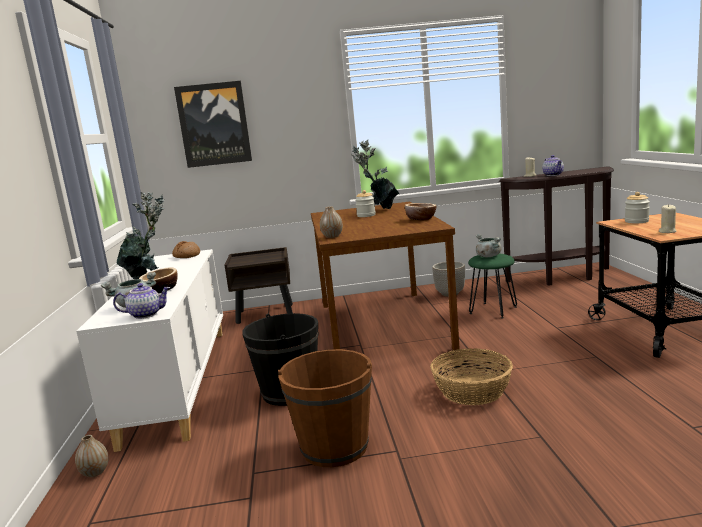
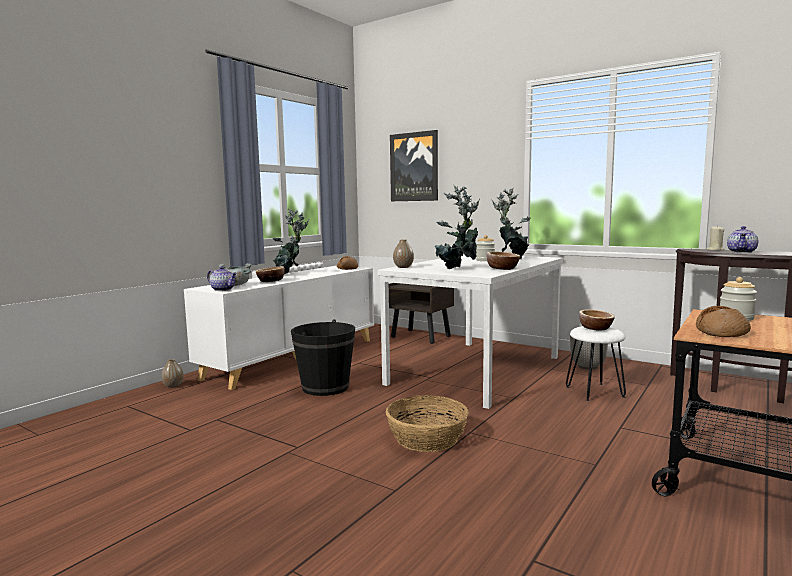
camera: 40 degrees right, 5 degrees down
(334, 447) = (275, 427): brown bucket -> none
(380, 325) = (475, 369): brown dining table -> white dining table
(392, 227) = (458, 269): none -> potted plant
(488, 256) = (595, 328): grey cooking pot -> bowl
(493, 310) = (595, 392): green stool -> white stool
(667, 231) = (722, 332): beige candle -> bread

